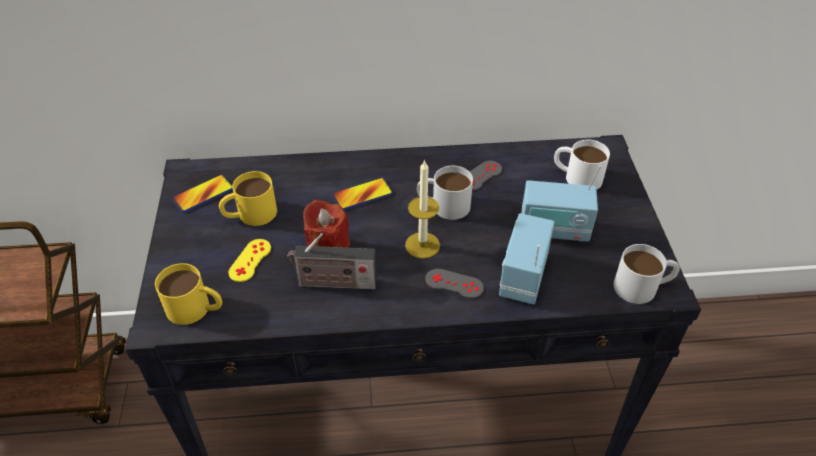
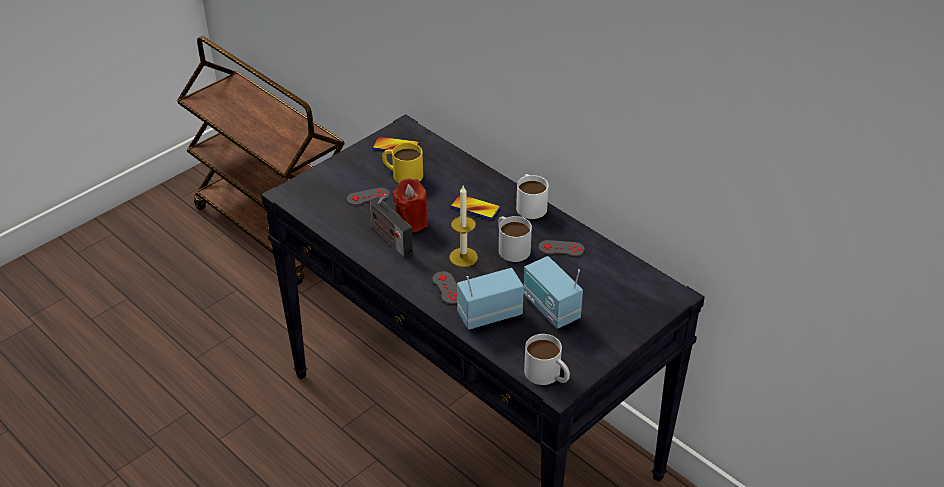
camera: 50 degrees right, 5 degrees down
(196, 309) = (312, 200): yellow mug -> none
(250, 260) = (368, 197): yellow game controller -> grey game controller
(576, 176) = (621, 294): white mug -> white mug (530, 204)

